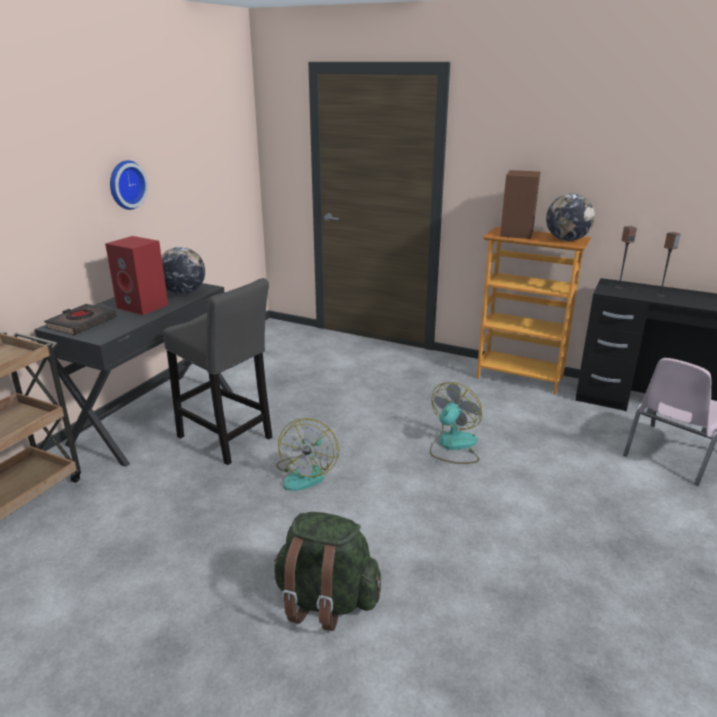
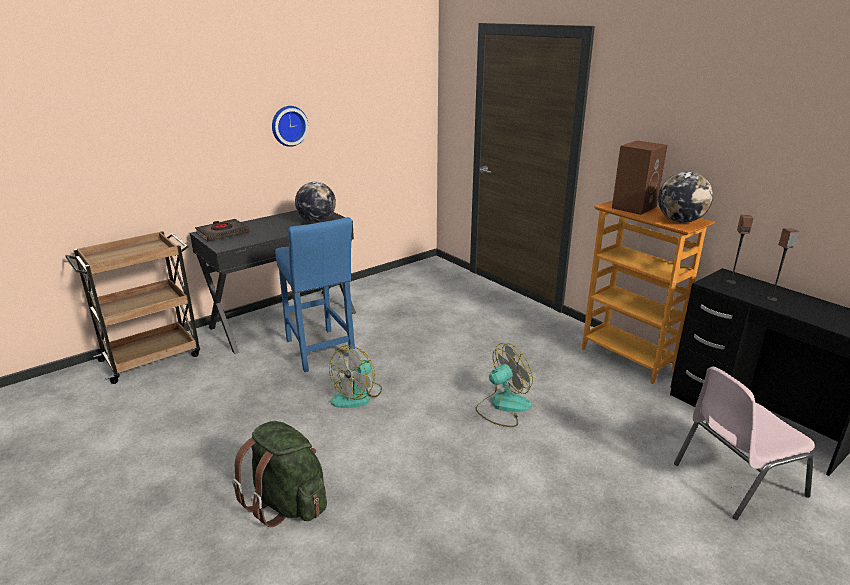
camera: 25 degrees right, 0 degrees up
(144, 306) = (277, 227): red speaker -> none
(227, 440) = (320, 352): grey stool -> blue stool

